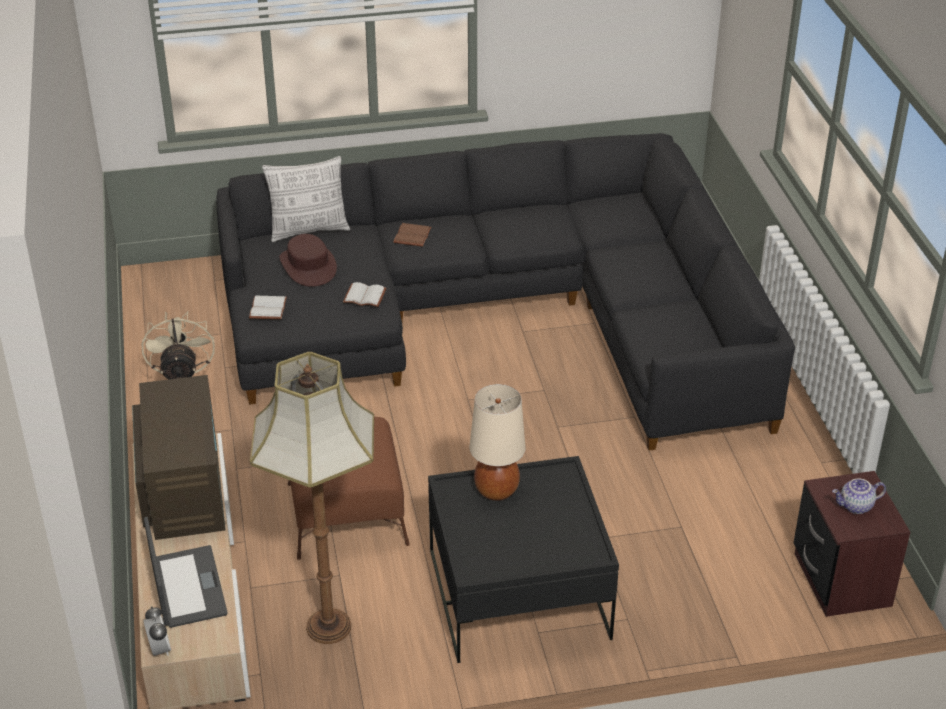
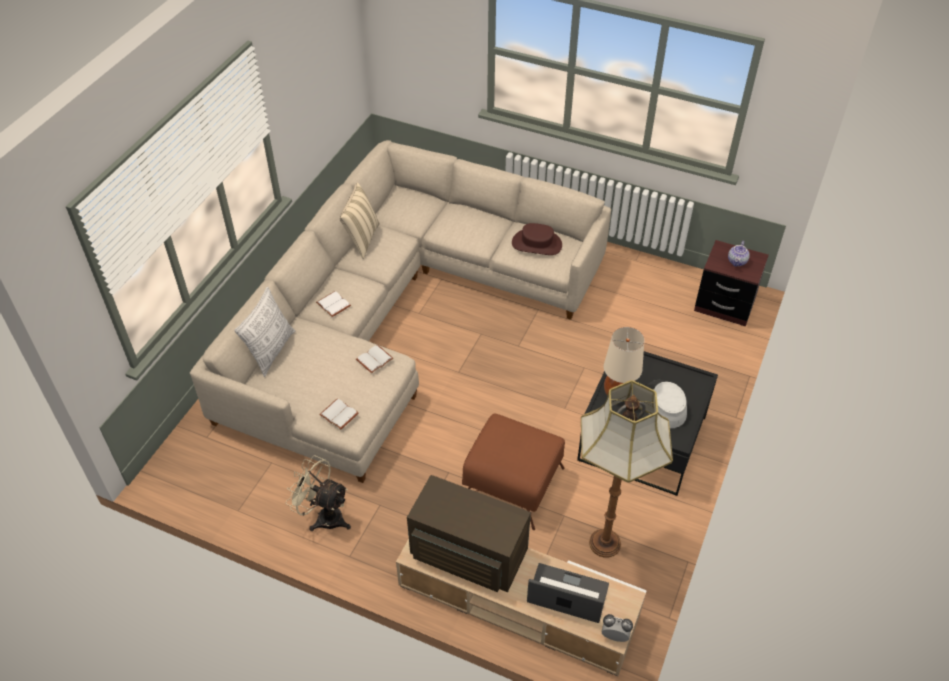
camera: 55 degrees left, 10 degrees up
(308, 266) = (315, 371): brown hat -> brown hat (537, 244)
(411, 235) = (332, 304): brown book -> white book
(502, 317) = (396, 314): black sofa -> beige sofa
(518, 537) = (664, 405): none -> grey hat
(528, 209) = (361, 239): none -> beige pillow

